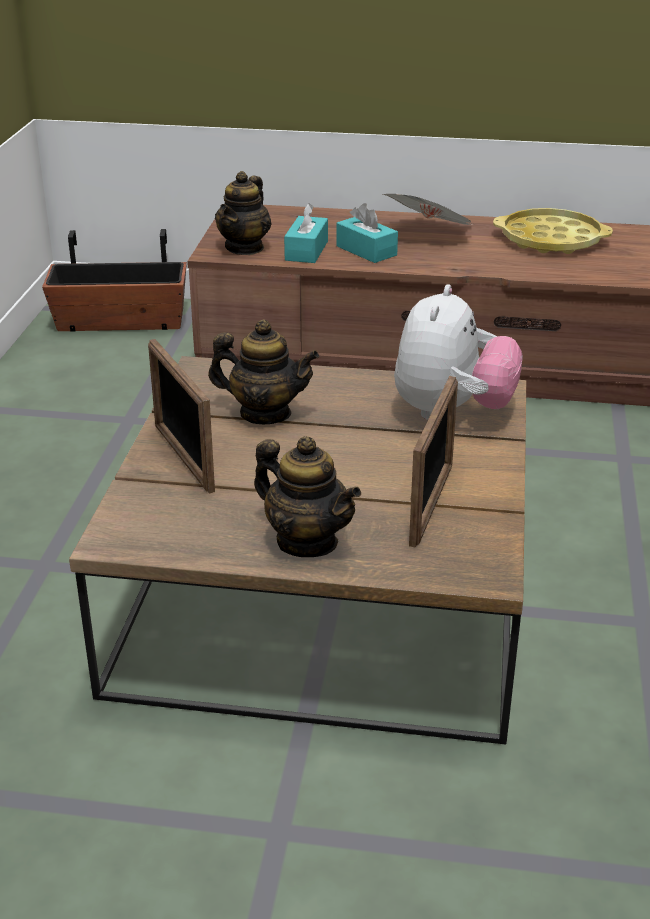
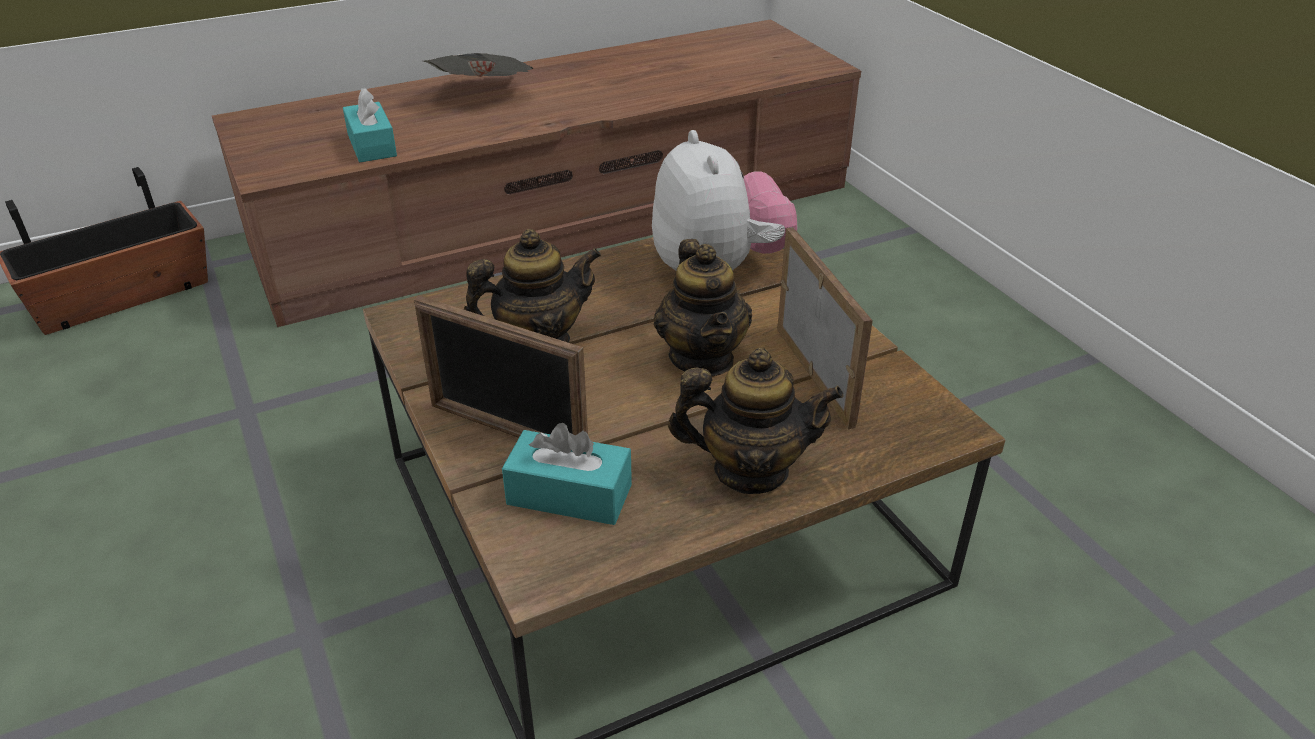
camera: 35 degrees left, 5 degrees up
(245, 248) = (296, 160): teapot -> teapot (702, 358)
(366, 251) = (437, 128): turquoise tissue box -> turquoise tissue box (569, 494)
(551, 240) = (604, 71): yellow tray -> none

